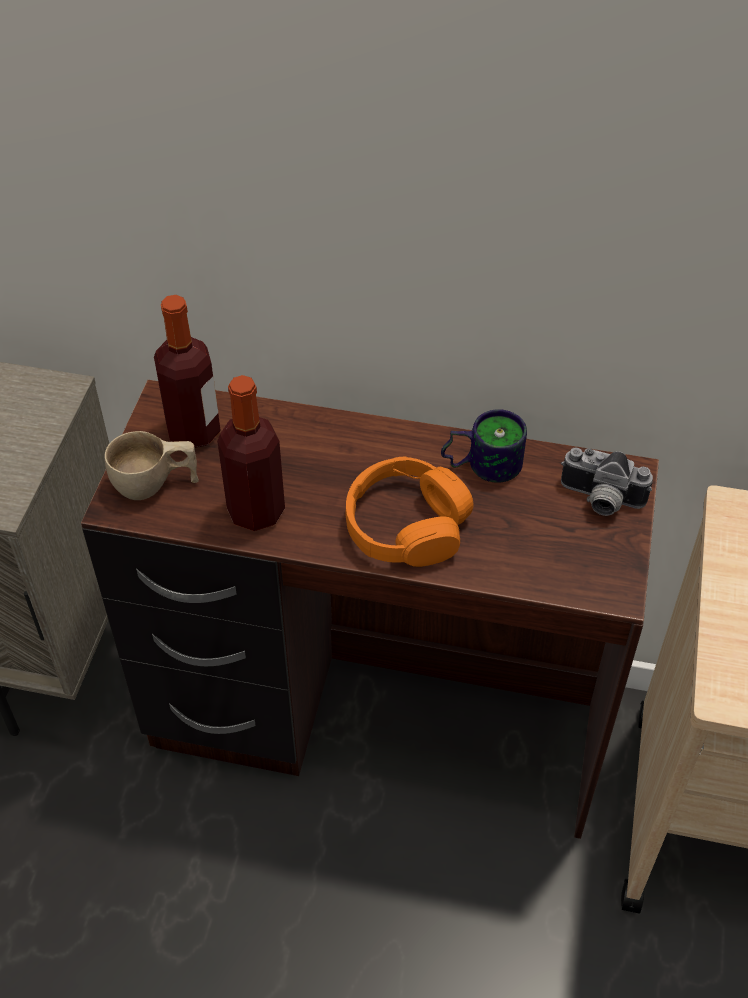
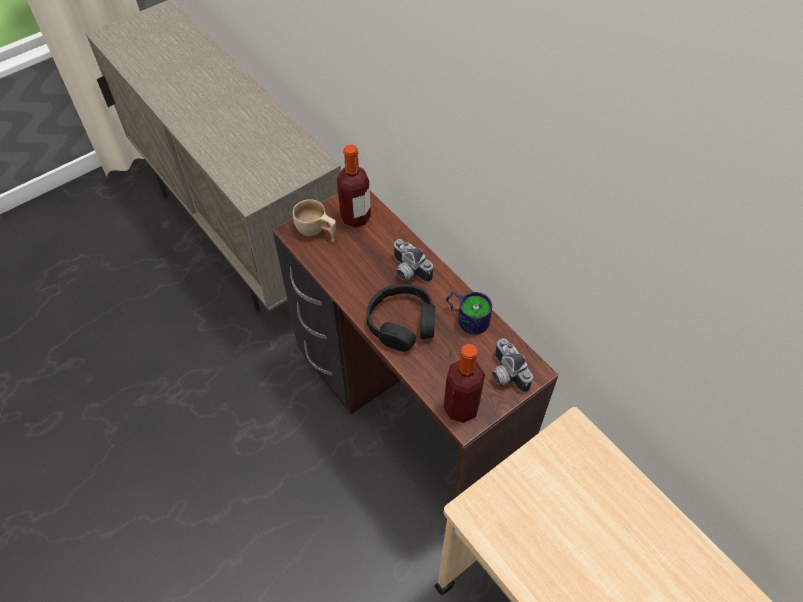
camera: 40 degrees right, 5 degrees up
(256, 511) = (345, 272): bottle -> bottle (461, 407)
(343, 456) = (407, 271): none -> camera
(406, 525) = (402, 323): orange headphones -> black headphones

